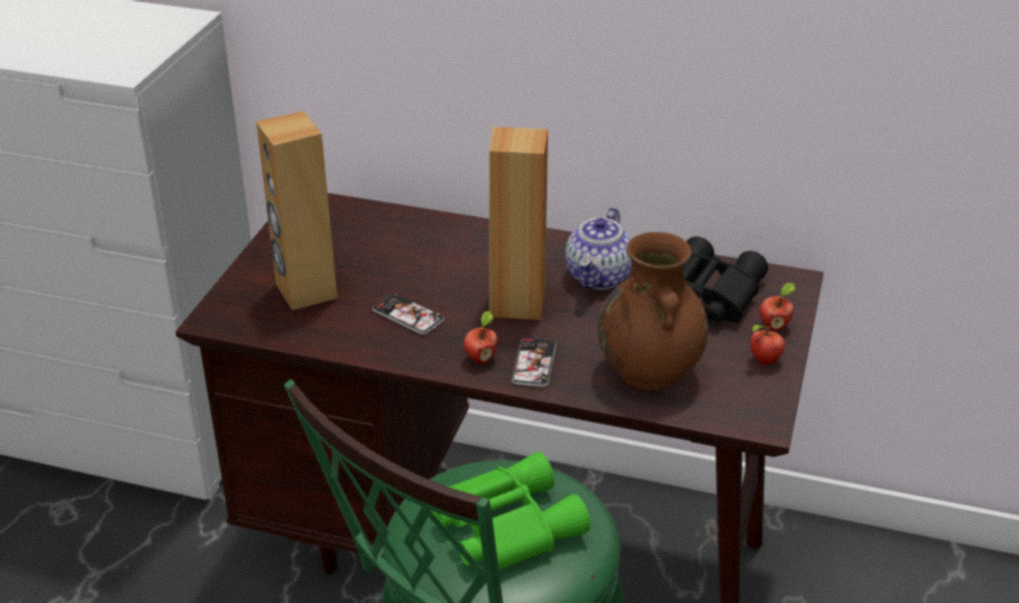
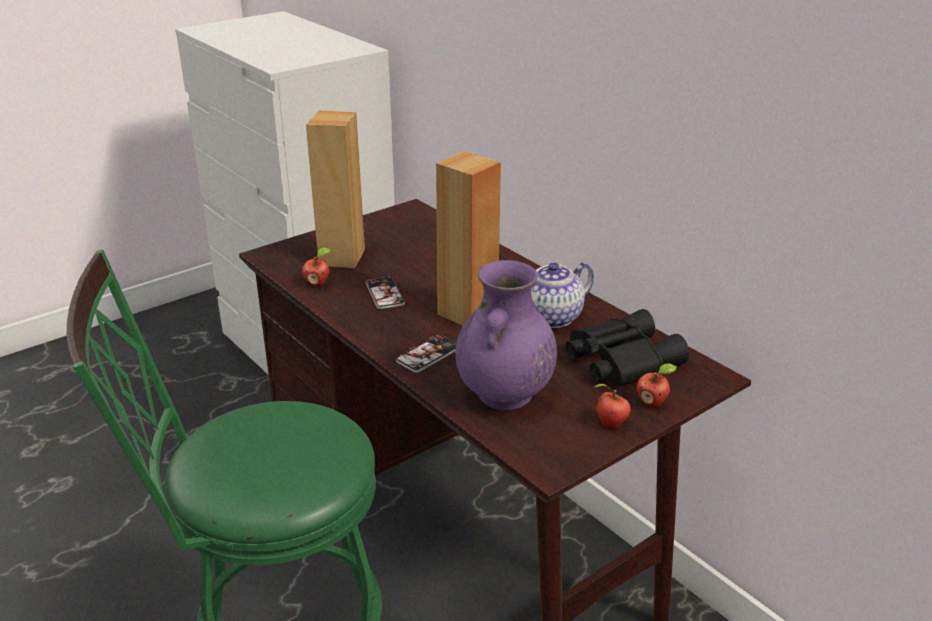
camera: 35 degrees right, 5 degrees down
(480, 358) = (396, 337): apple -> apple (318, 283)
(504, 525) = (270, 449): green binoculars -> none
(649, 373) = (504, 395): brown vase -> purple vase

